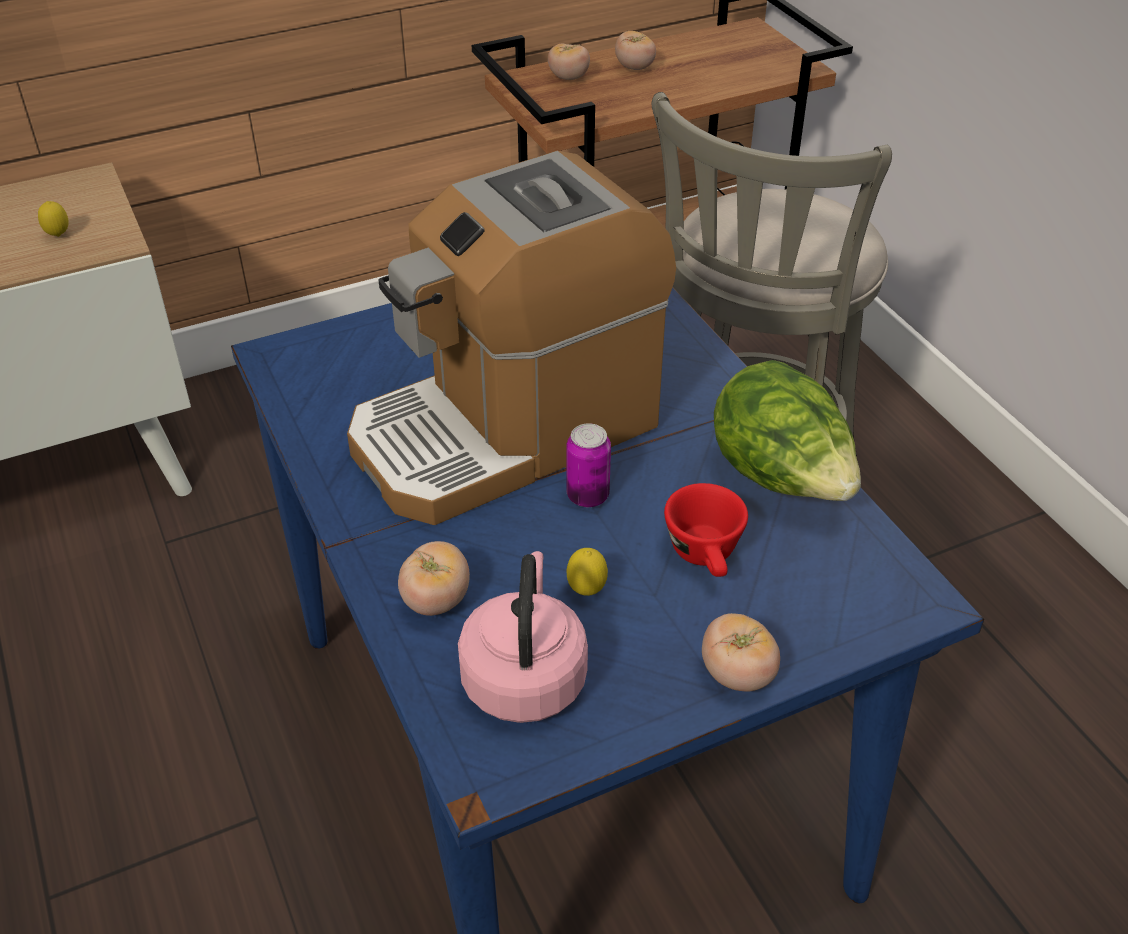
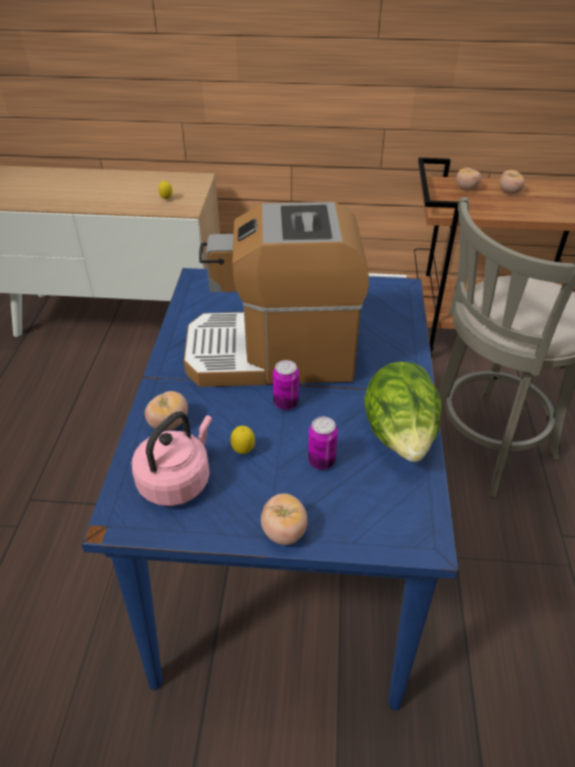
camera: 30 degrees right, 0 degrees up
(706, 557) = (321, 461): red cup -> can

